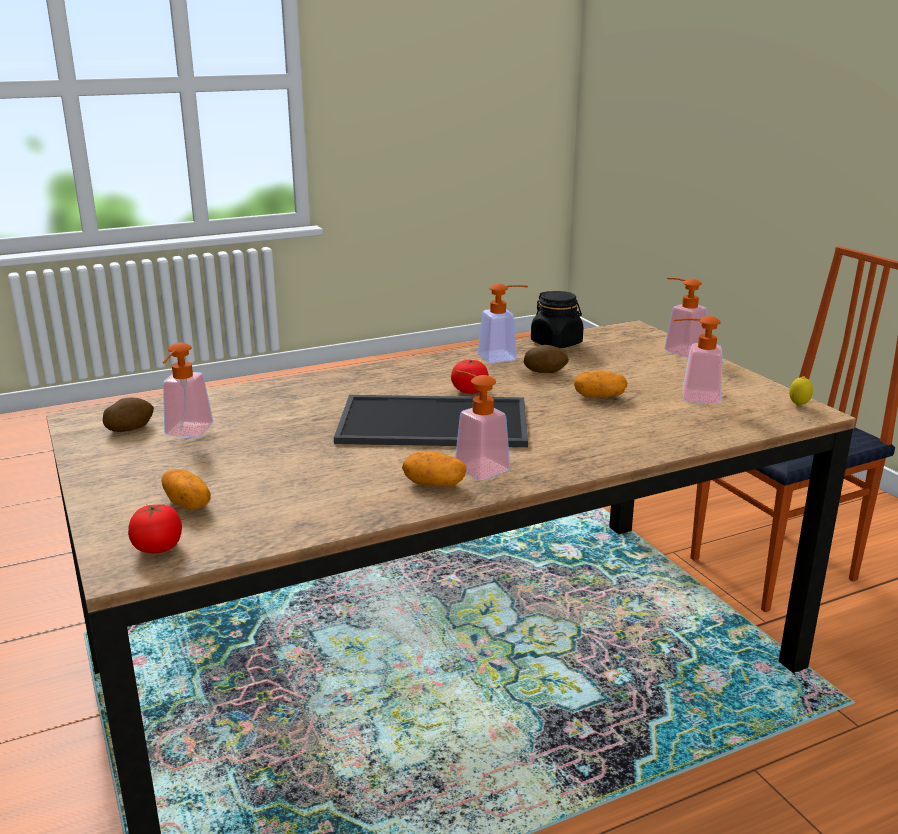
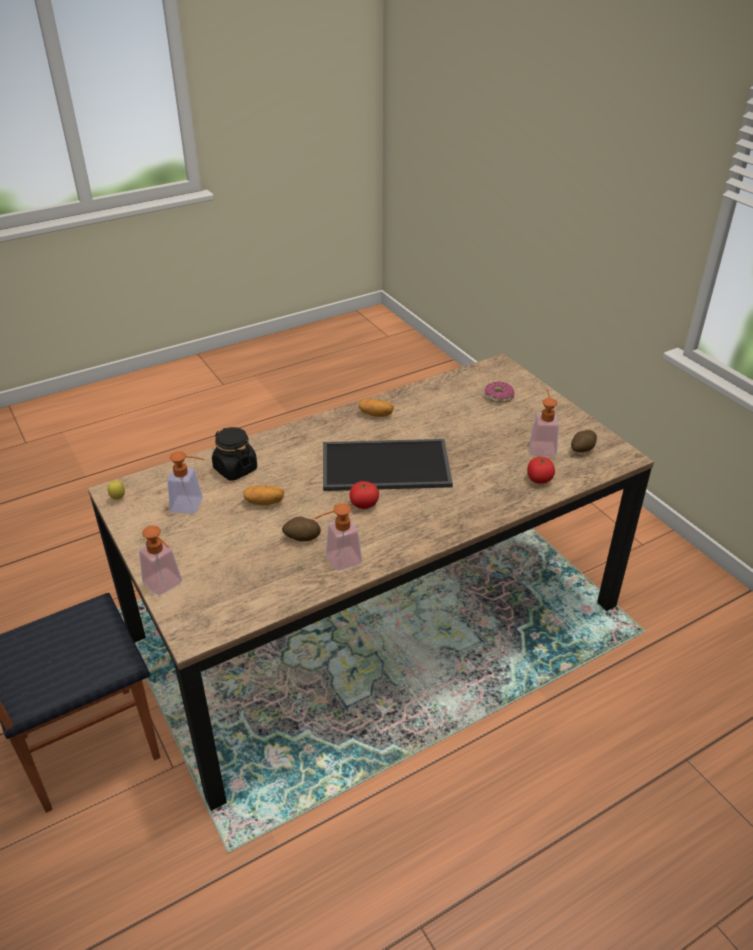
camera: 175 degrees right, 15 degrees up
(158, 548) = (493, 373): tomato -> tomato (539, 479)
(188, 503) = (498, 396): potato -> donut
(475, 466) = (354, 428): soap dispenser -> none
(556, 343) = (284, 592): black jar -> black jar (235, 469)

